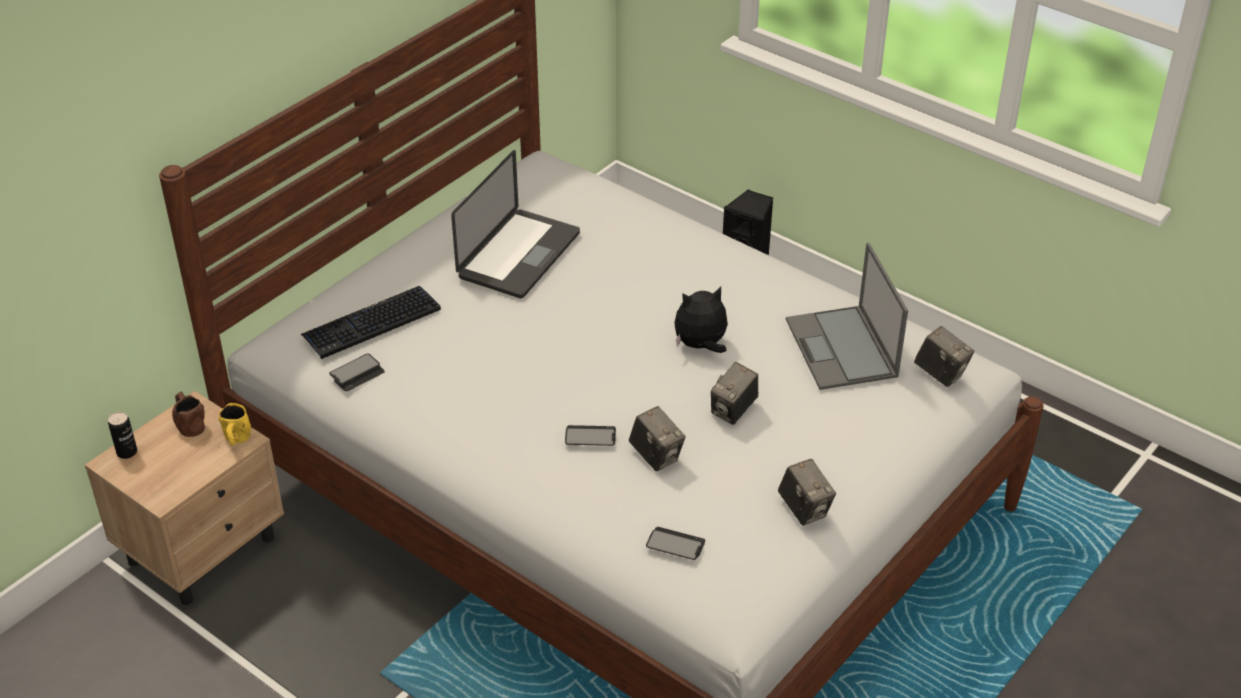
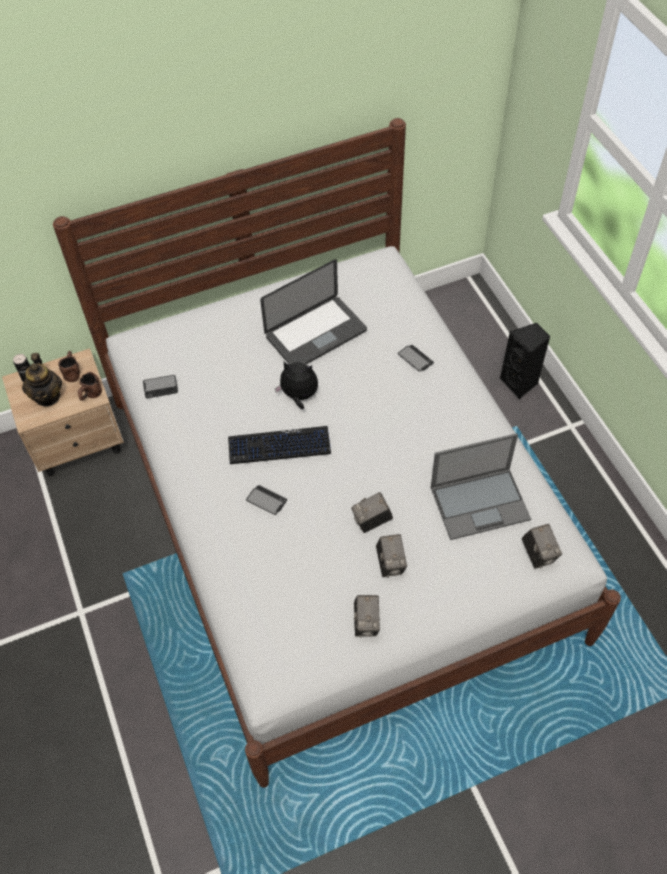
camera: 30 degrees right, 15 degrees up
(173, 462) = (47, 396): none -> teapot
(237, 441) = (90, 396): yellow mug -> brown mug
(371, 323) = (192, 351): keyboard -> keyboard (279, 446)
(656, 456) = (298, 535): camera -> camera (390, 563)
(675, 545) = (265, 610): phone -> phone (415, 359)
(701, 346) = (385, 458): plush toy -> plush toy (299, 396)
(842, 349) = (481, 503): laptop -> laptop turned 120 degrees counterclockwise

